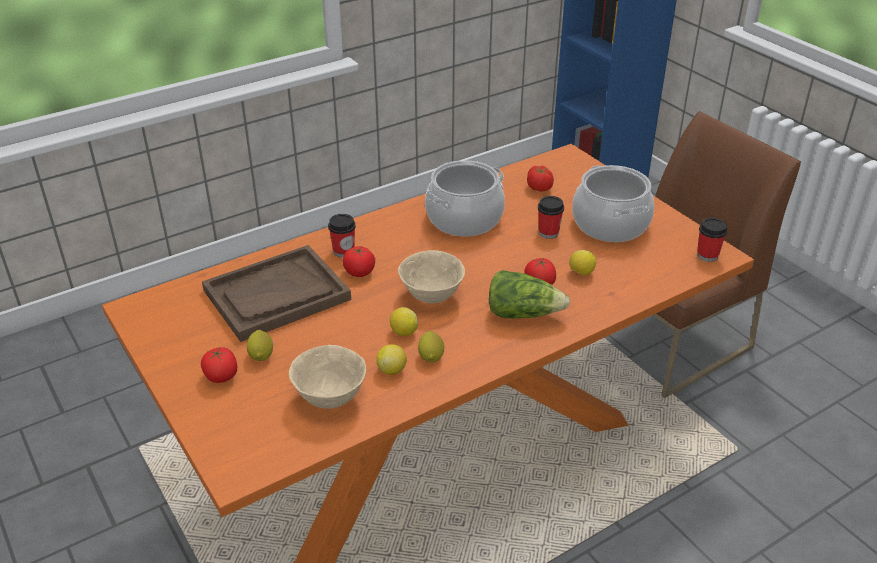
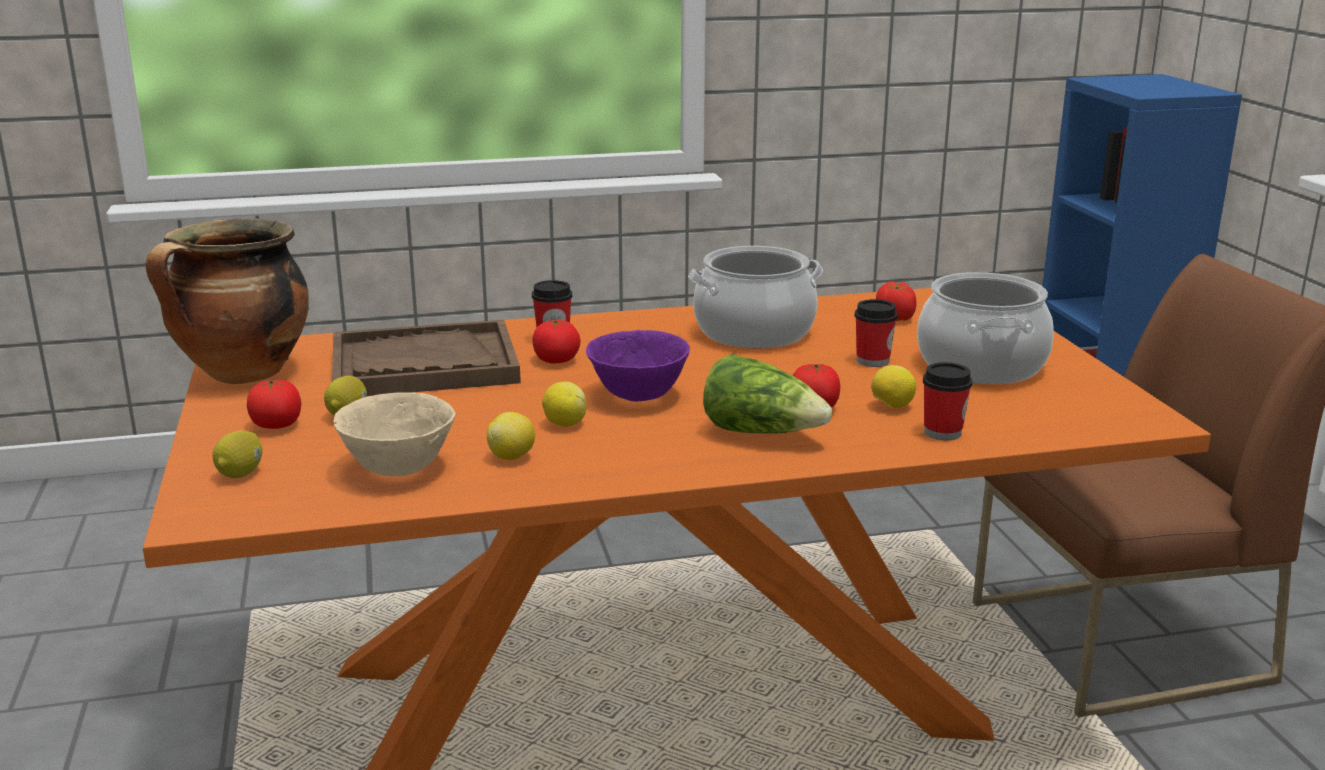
camera: 20 degrees right, 15 degrees down
(159, 332) = (243, 374): none -> cooking pot
(431, 296) = (637, 396): beige bowl -> purple bowl
(431, 356) = (582, 453): lemon -> lemon (241, 473)
(707, 255) = (1126, 418): cup -> cup (942, 432)

